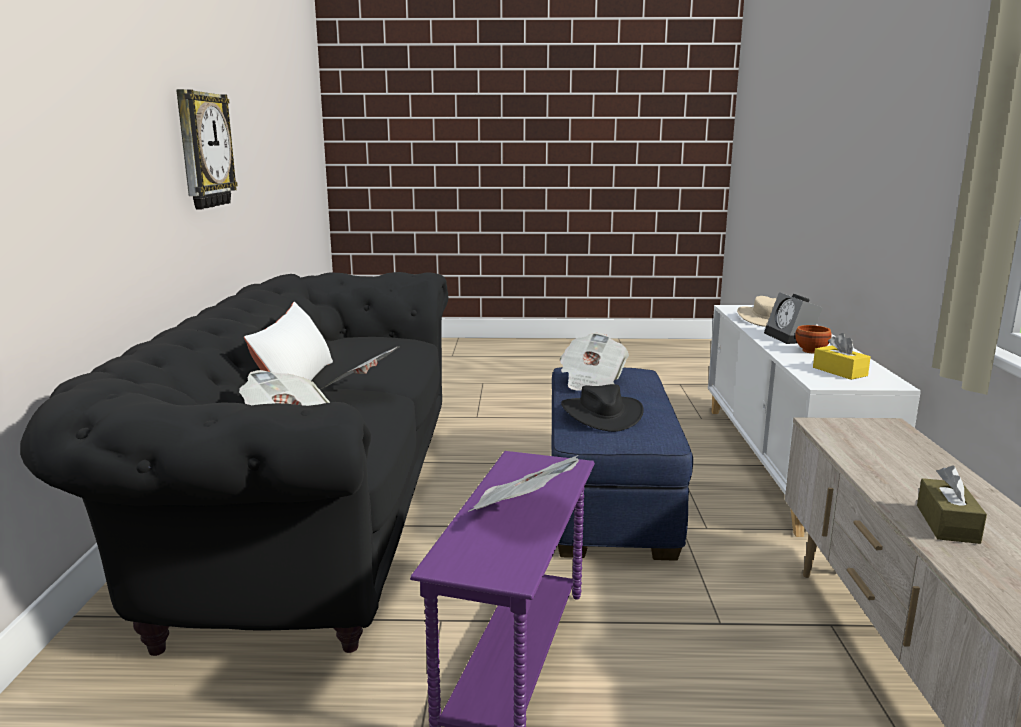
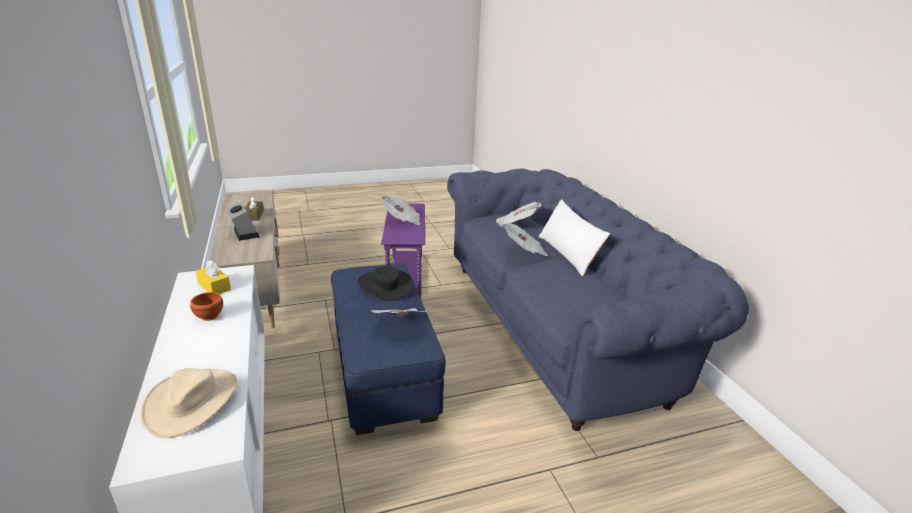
camera: 160 degrees right, 10 degrees up
(203, 150) = (755, 142): wall clock -> none
(305, 509) = (559, 325): black sofa -> blue sofa
(791, 338) = (206, 343): alarm clock -> alarm clock (244, 233)

